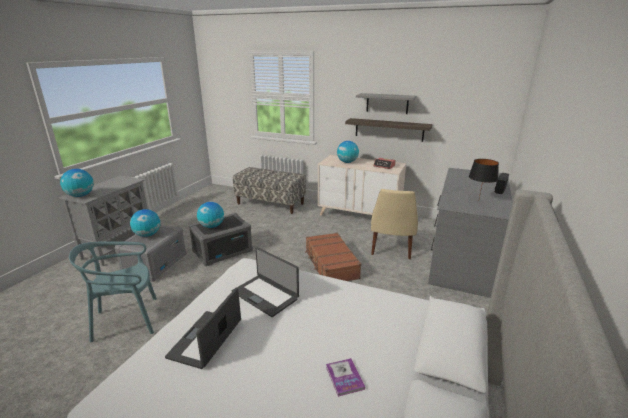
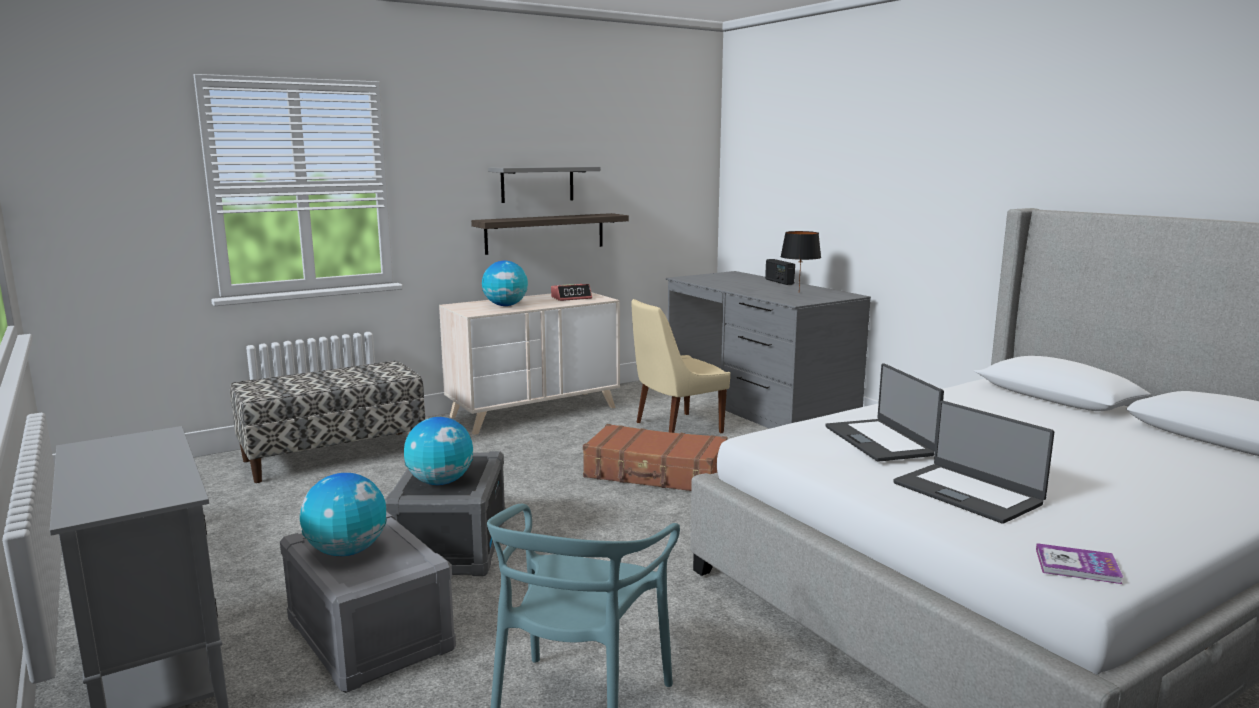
camera: 55 degrees left, 10 degrees down
(80, 196) = (123, 499): globe -> none
(265, 295) = (880, 440): laptop -> laptop turned 90 degrees clockwise
(344, 377) = (1091, 444): book -> book (1077, 566)
(391, 249) = (675, 428): beige chair -> beige chair turned 105 degrees clockwise

